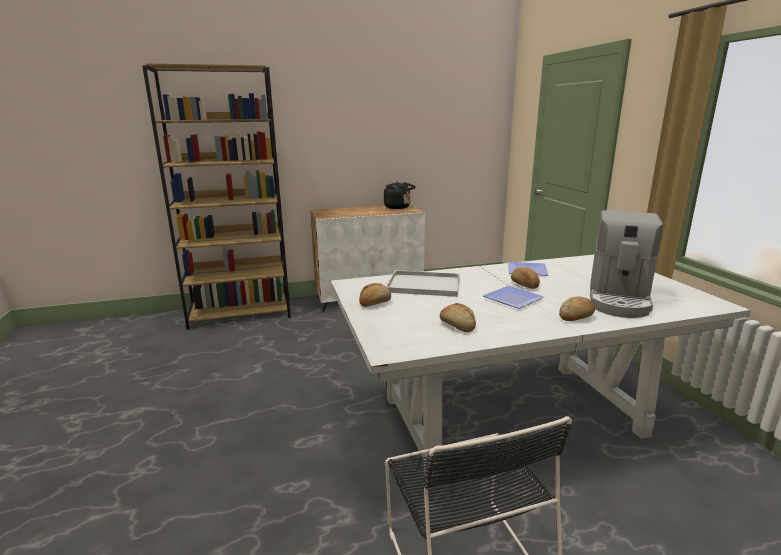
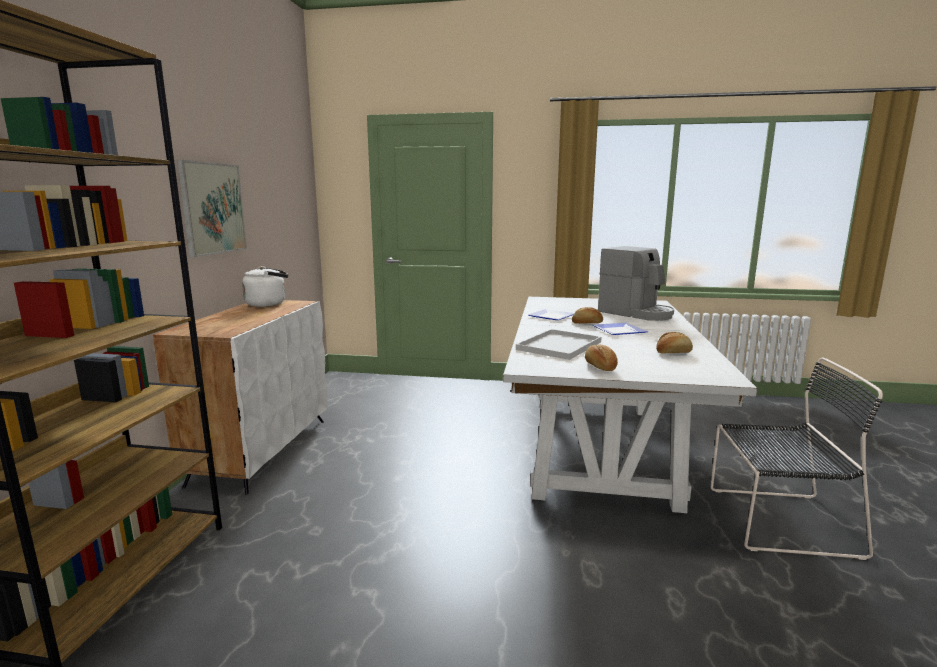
camera: 65 degrees left, 5 degrees down
(373, 141) = (213, 208): none -> picture
(399, 207) = (268, 304): black kettle -> white kettle
(577, 317) = (666, 326): bread -> none

